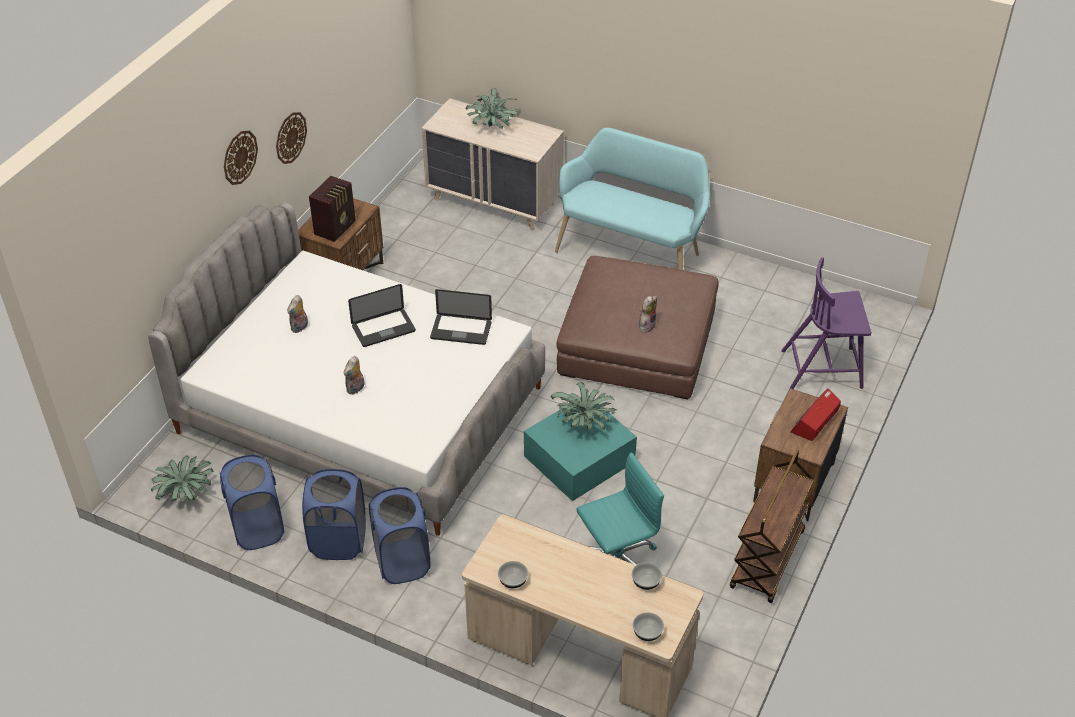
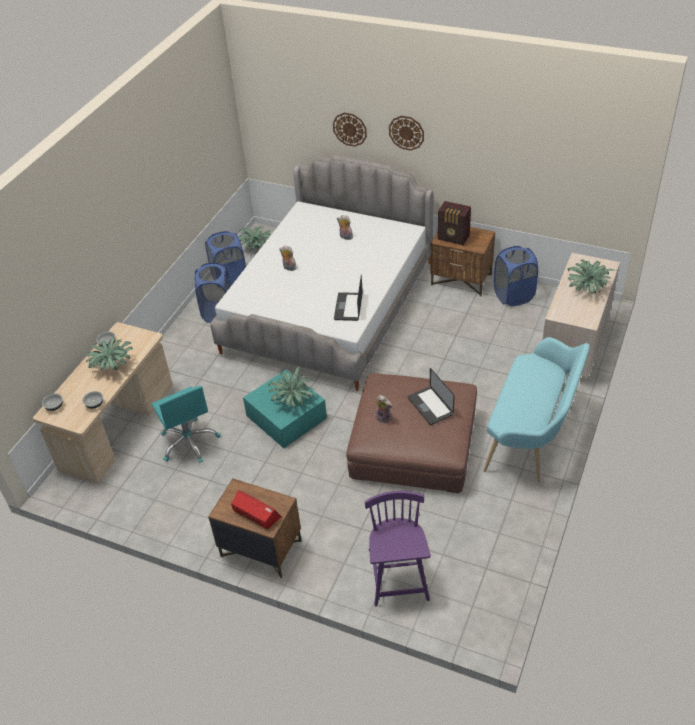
camera: 90 degrees right, 0 degrees up
(290, 137) = (461, 160): wall clock -> wall clock (350, 129)
(383, 329) = (347, 272): laptop -> laptop (430, 406)
(402, 562) = (200, 340): blue laundry basket -> blue laundry basket (513, 296)
(567, 568) = (113, 367): none -> potted plant
(768, 560) = (184, 529): brown cart -> none

